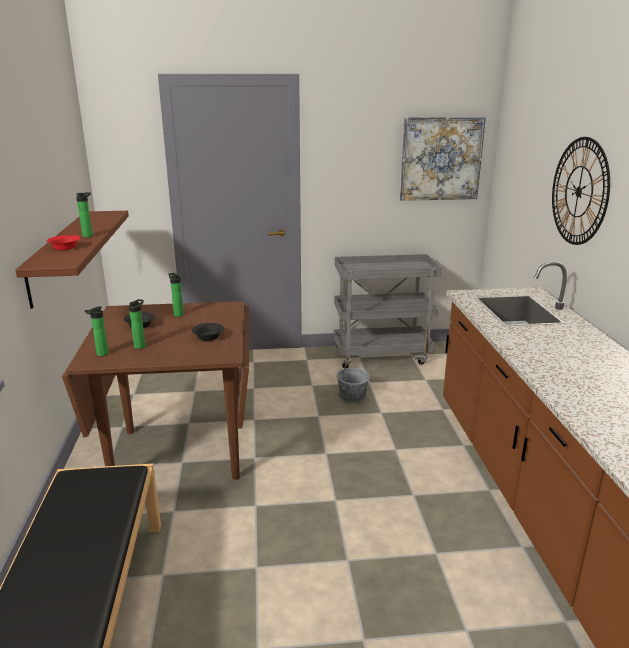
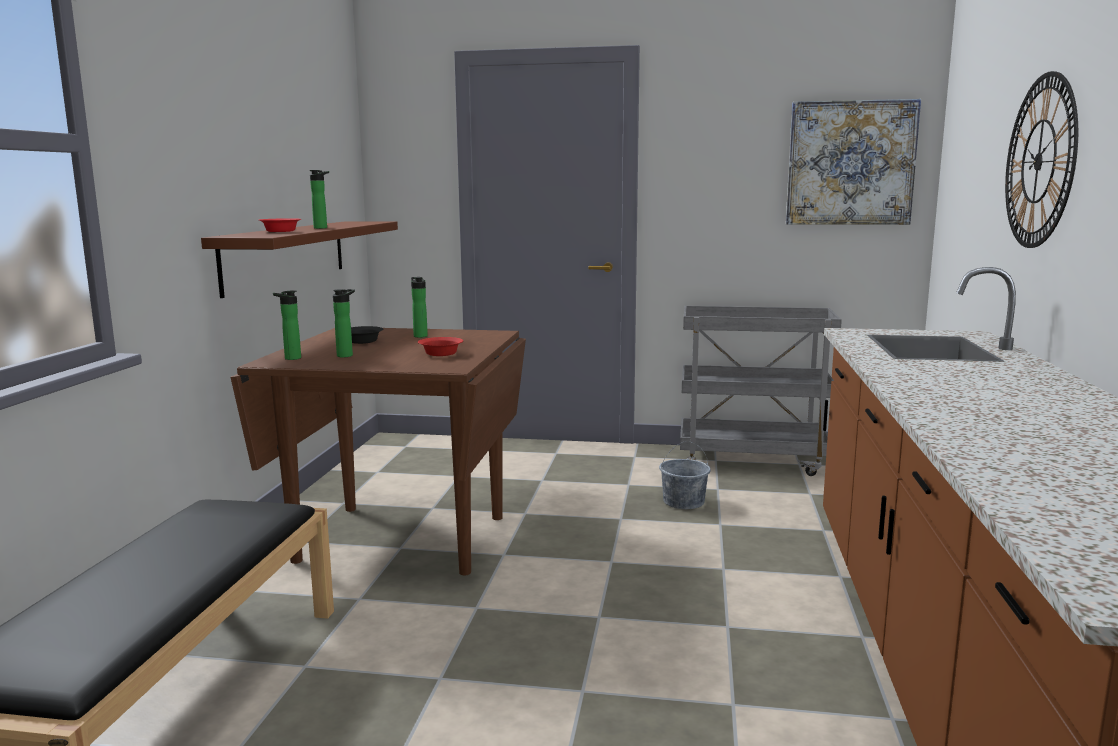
camera: 15 degrees right, 10 degrees down
(207, 337) = (440, 353): black bowl -> red bowl

